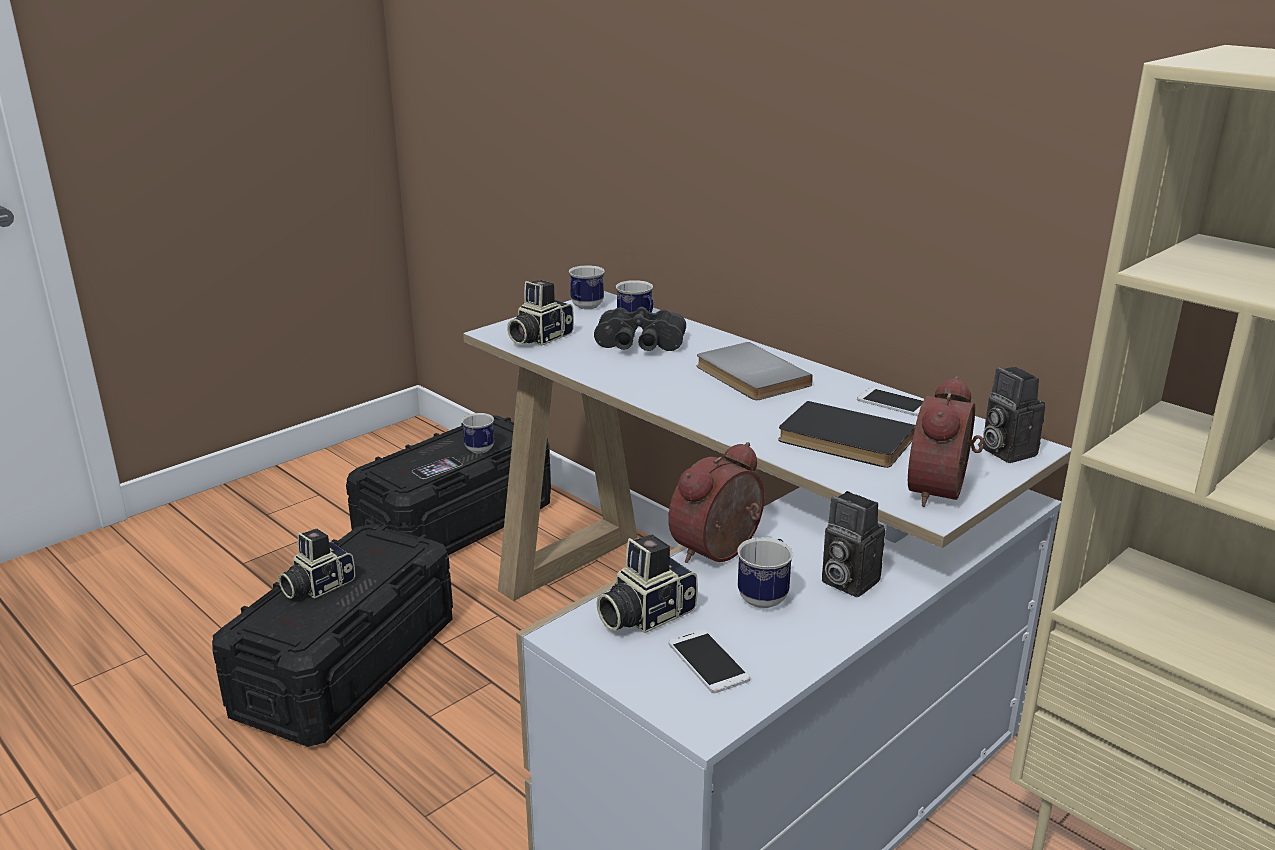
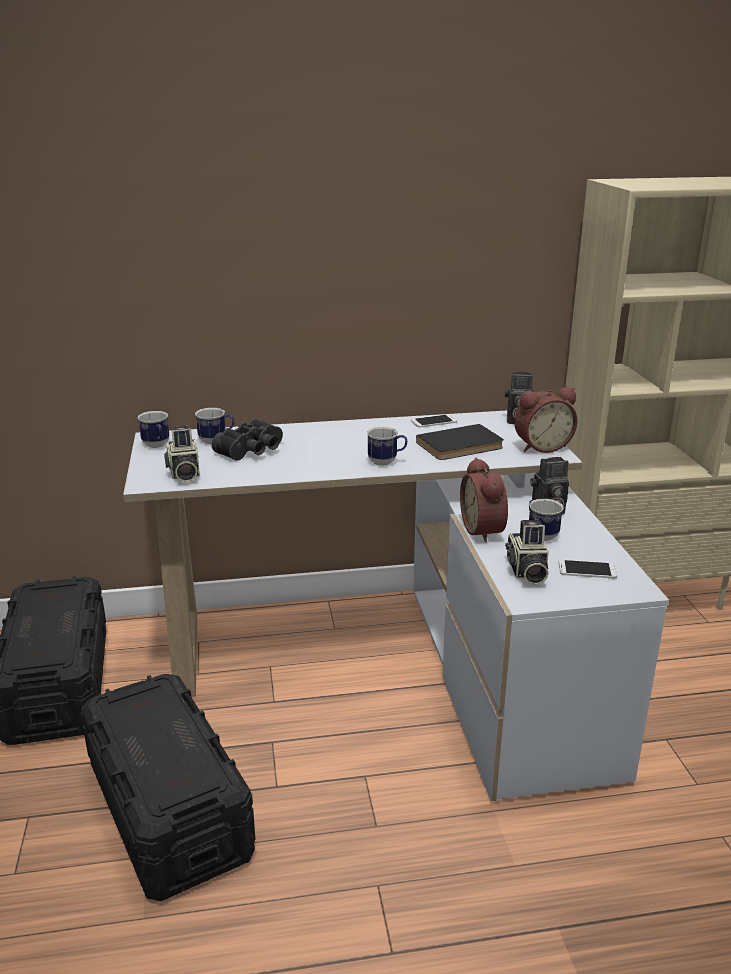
camera: 55 degrees left, 0 degrees up
(317, 586) = (149, 751): camera -> none
(437, 468) = (60, 636): phone -> none
(481, 451) = (69, 608): mug -> mug (386, 462)
(748, 376) = (347, 439): grey book -> none
(943, 491) = (541, 446): alarm clock -> alarm clock turned 75 degrees counterclockwise

